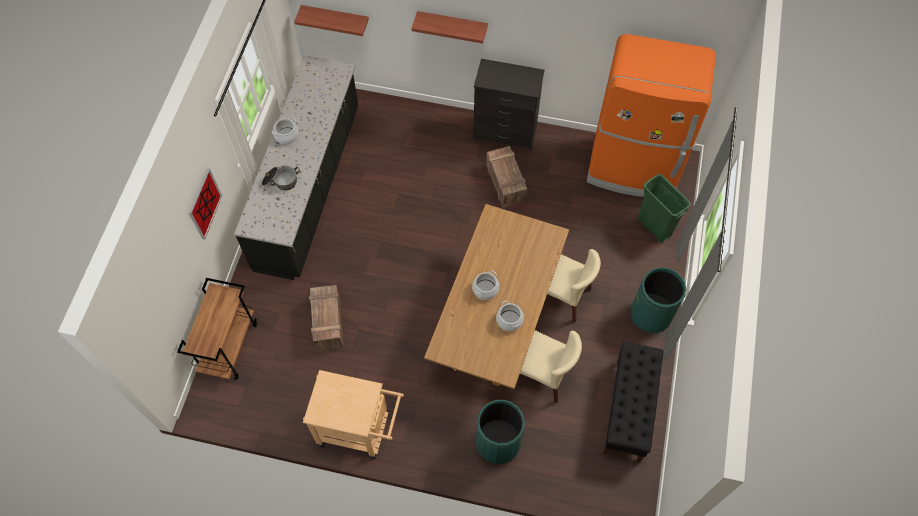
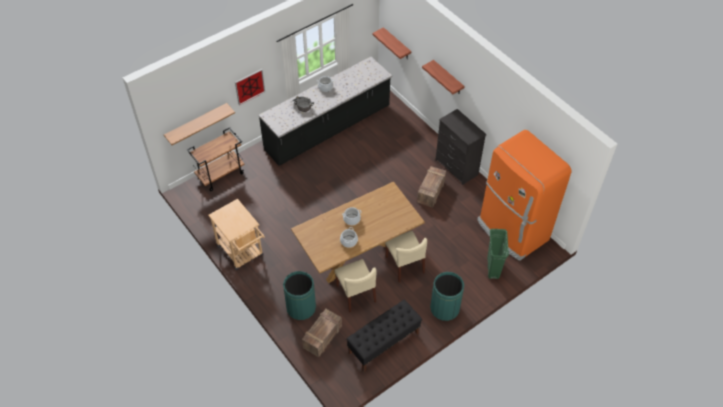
camera: 40 degrees right, 10 degrees down
(172, 308) = (196, 123): none -> shelf
(328, 322) = (275, 195): crate -> crate (322, 336)

